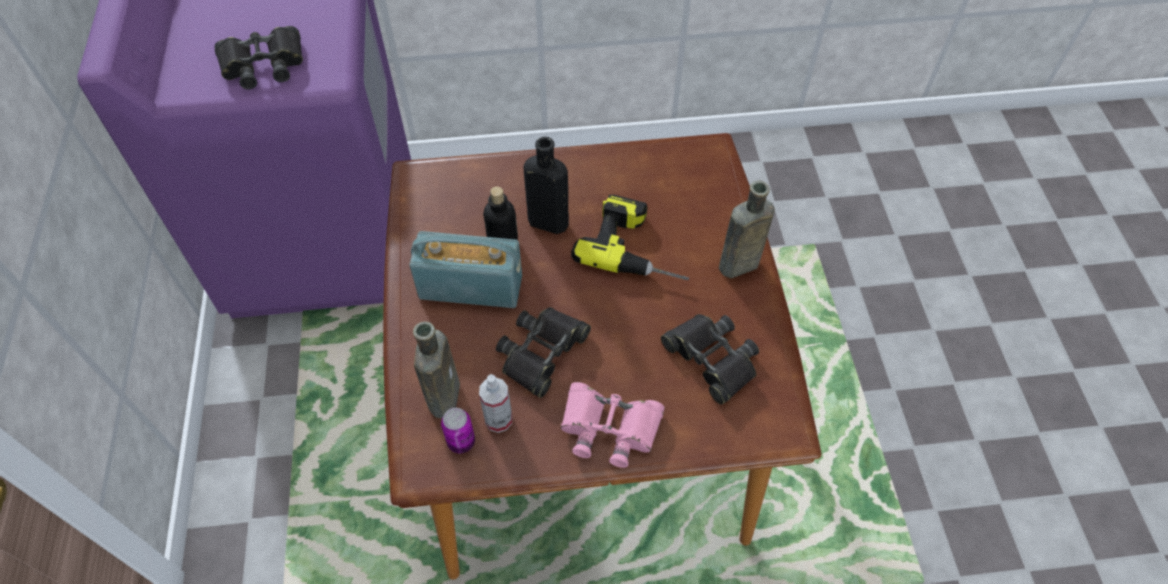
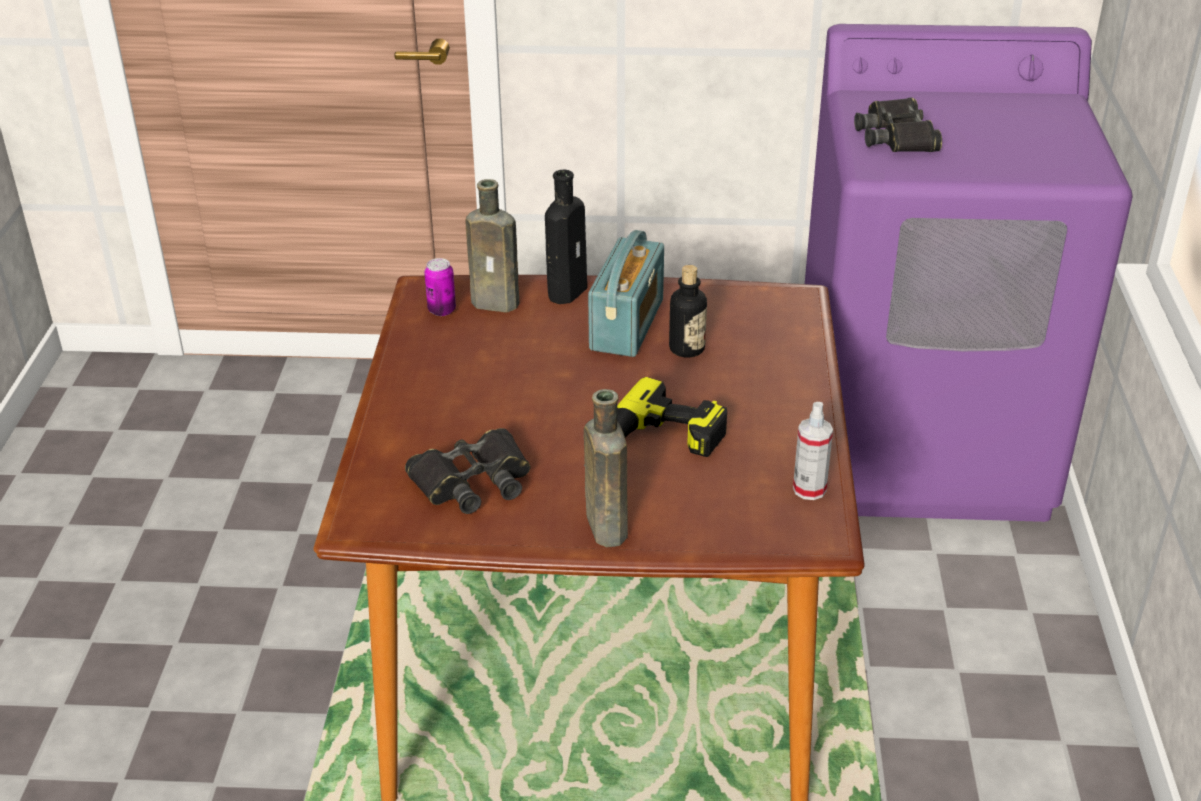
camera: 100 degrees right, 20 degrees down
(498, 420) = (456, 332): spray bottle -> spray bottle (809, 489)
(542, 352) = (526, 363): black binoculars -> none
(545, 221) = (712, 380): black bottle -> black bottle (569, 290)
(609, 427) = (417, 398): pink binoculars -> none

